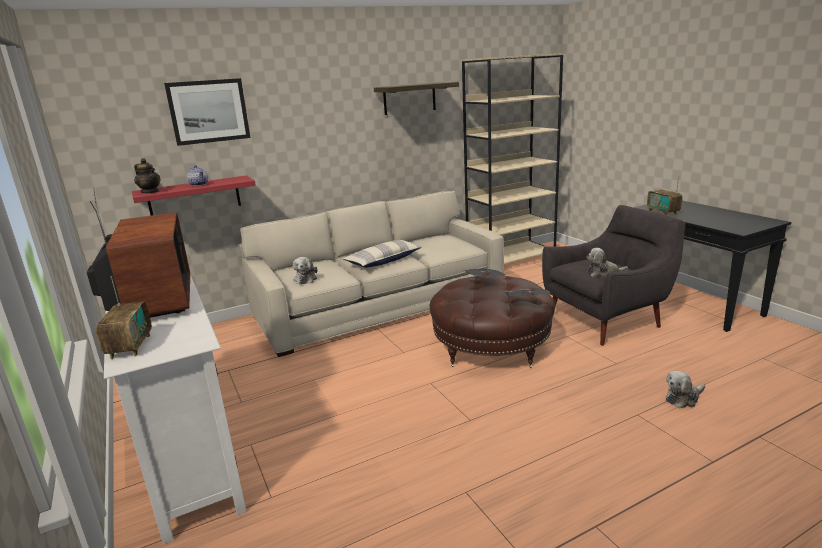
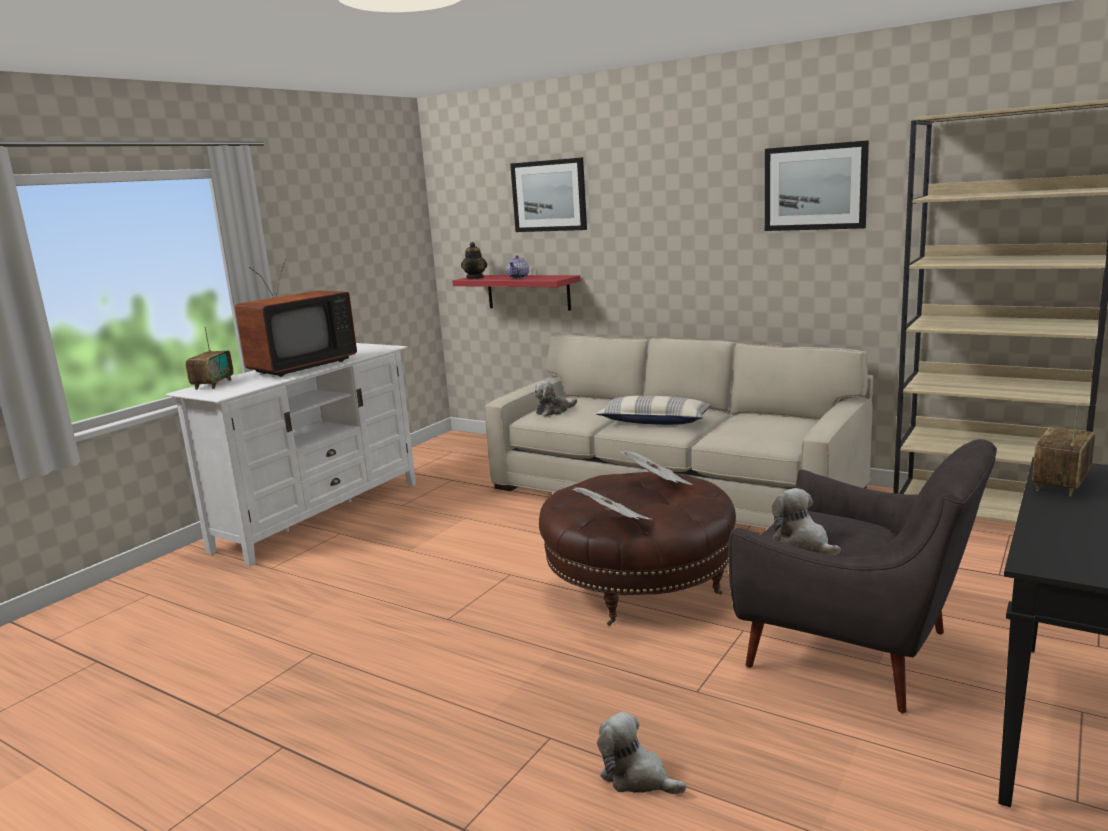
camera: 60 degrees right, 5 degrees down
(130, 347) = (213, 384): radio -> radio turned 45 degrees counterclockwise
(409, 98) = (815, 187): shelf -> picture

